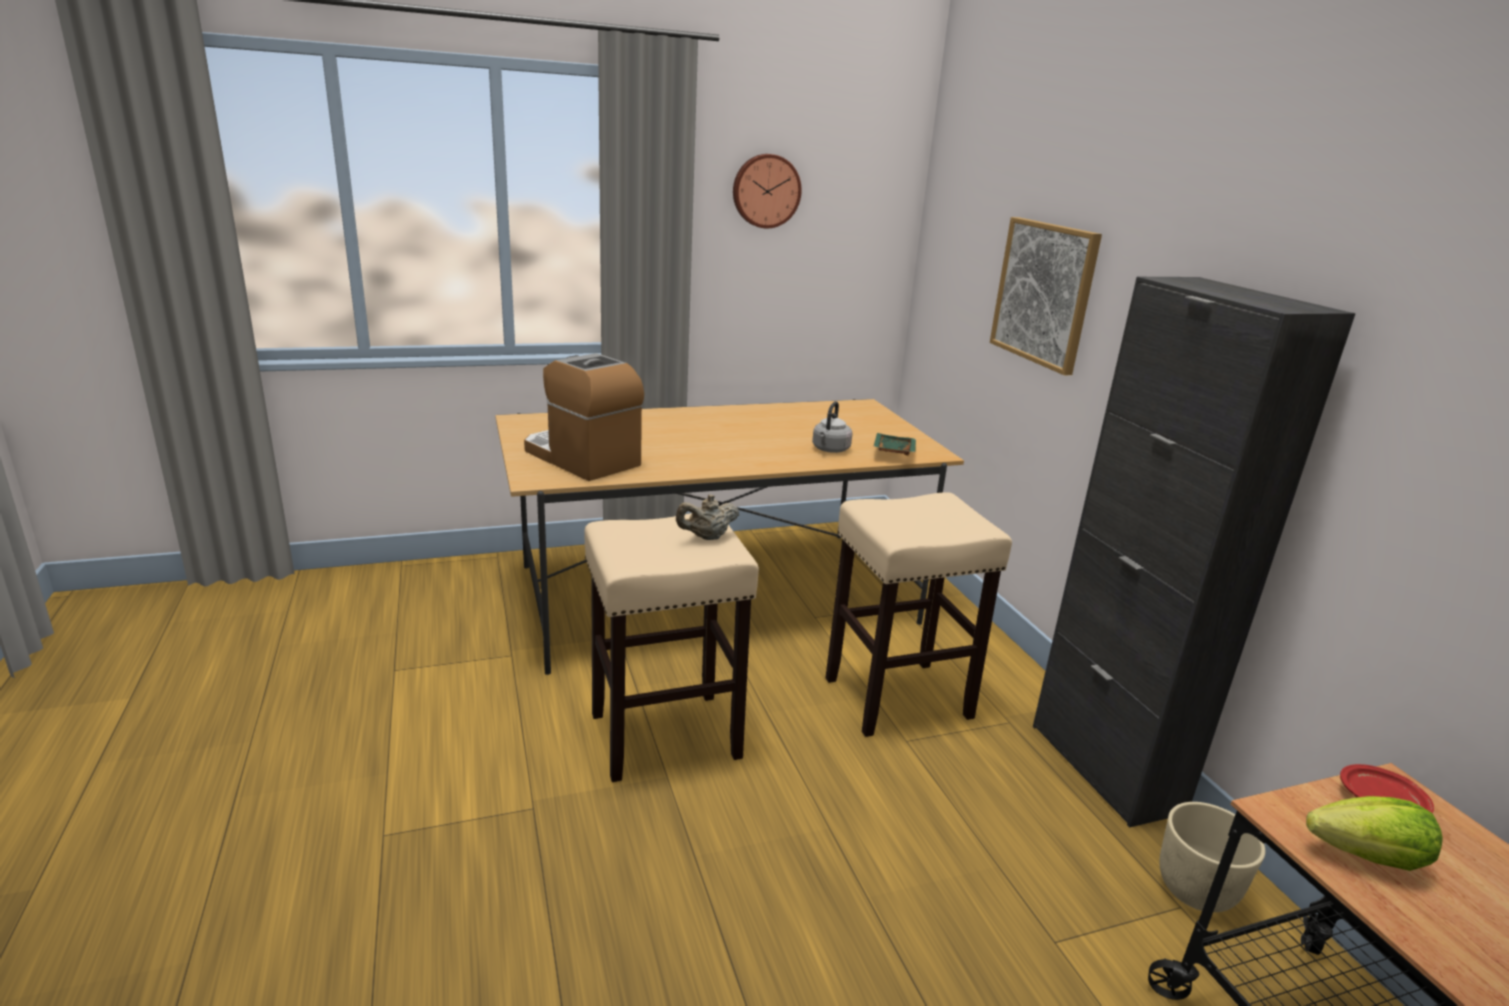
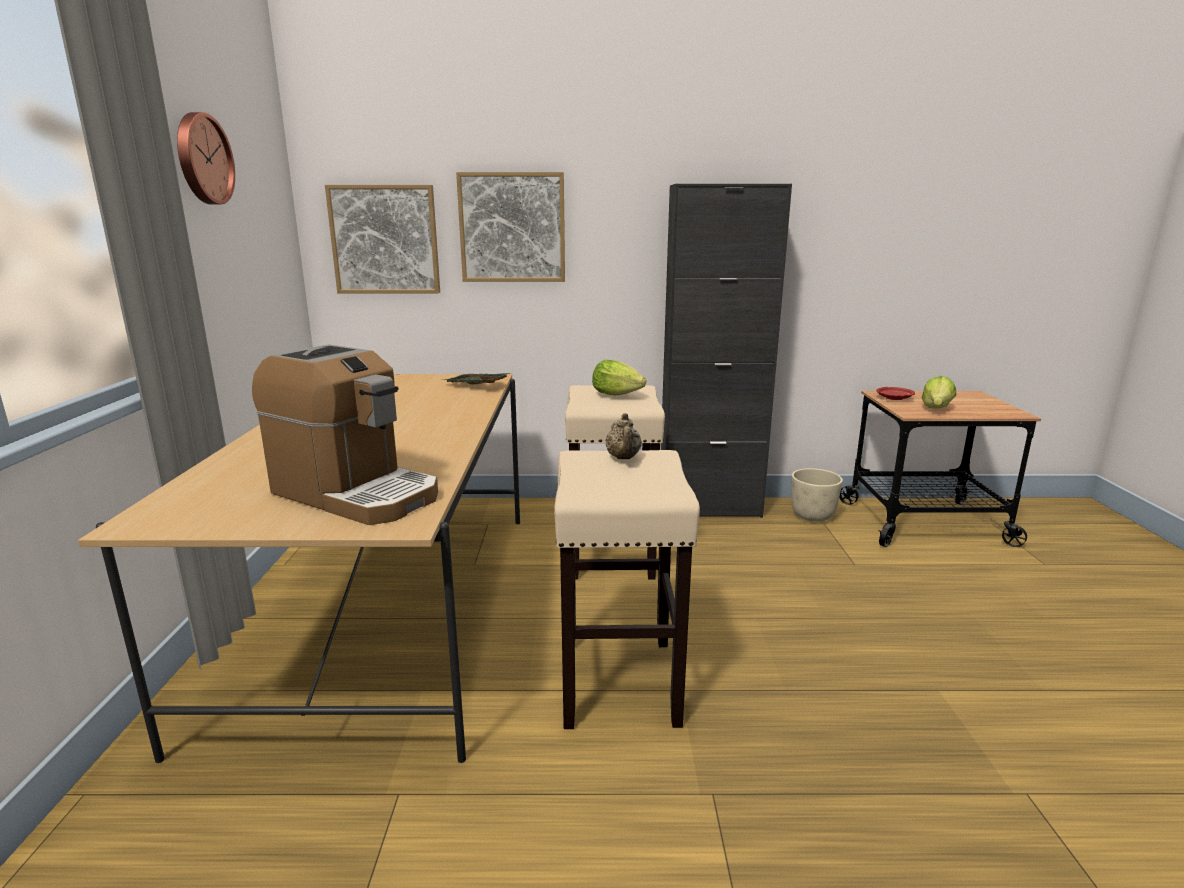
camera: 70 degrees left, 5 degrees down
(581, 458) = (355, 493): coffee machine -> coffee machine turned 120 degrees counterclockwise
(830, 450) = (451, 400): grey kettle -> none
(935, 518) = (616, 394): none -> lettuce
(957, 279) = (385, 240): none -> picture

